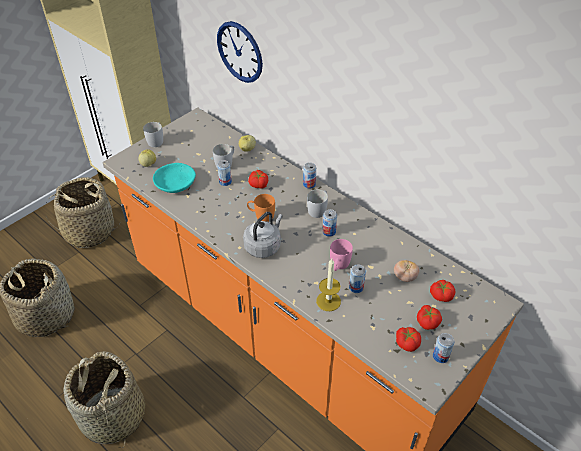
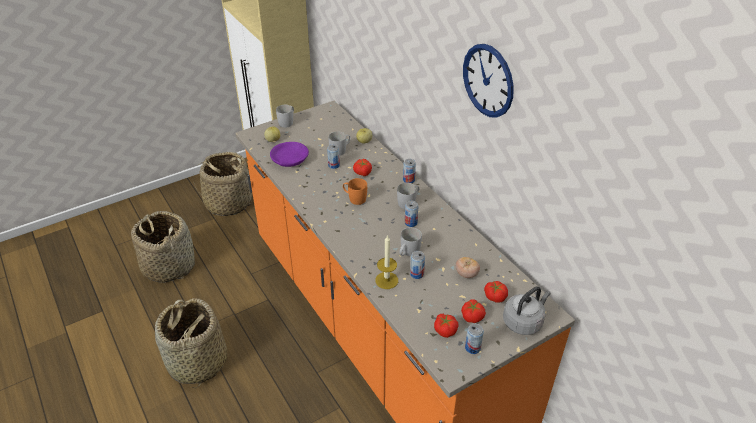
camera: 15 degrees right, 5 degrees down
(176, 183) = (290, 159): turquoise bowl -> purple bowl
(240, 52) = (368, 50): wall clock -> wall clock (488, 80)
(264, 246) = (347, 224): grey kettle -> grey kettle (524, 321)
(338, 265) = (408, 252): pink mug -> white mug

